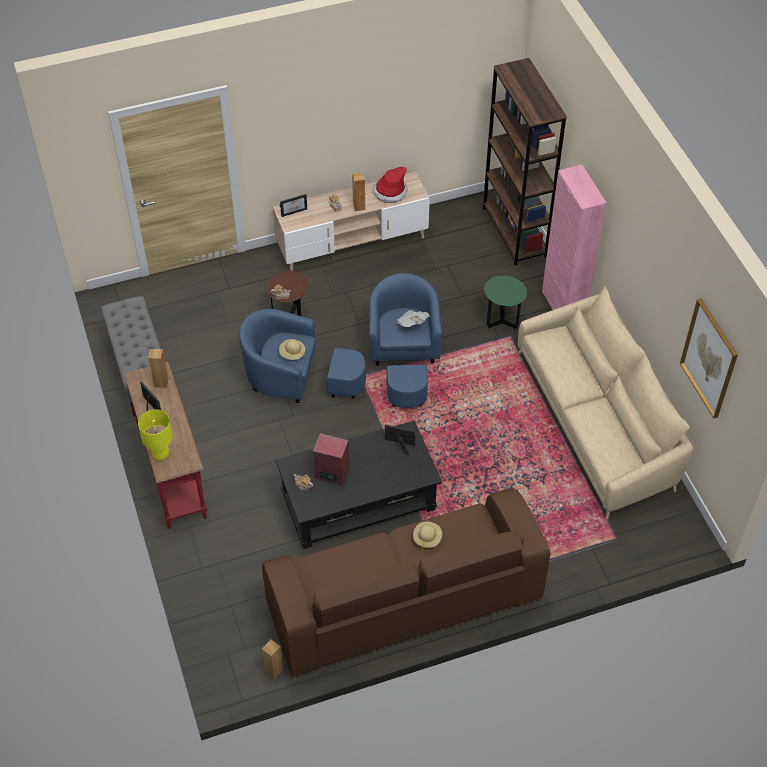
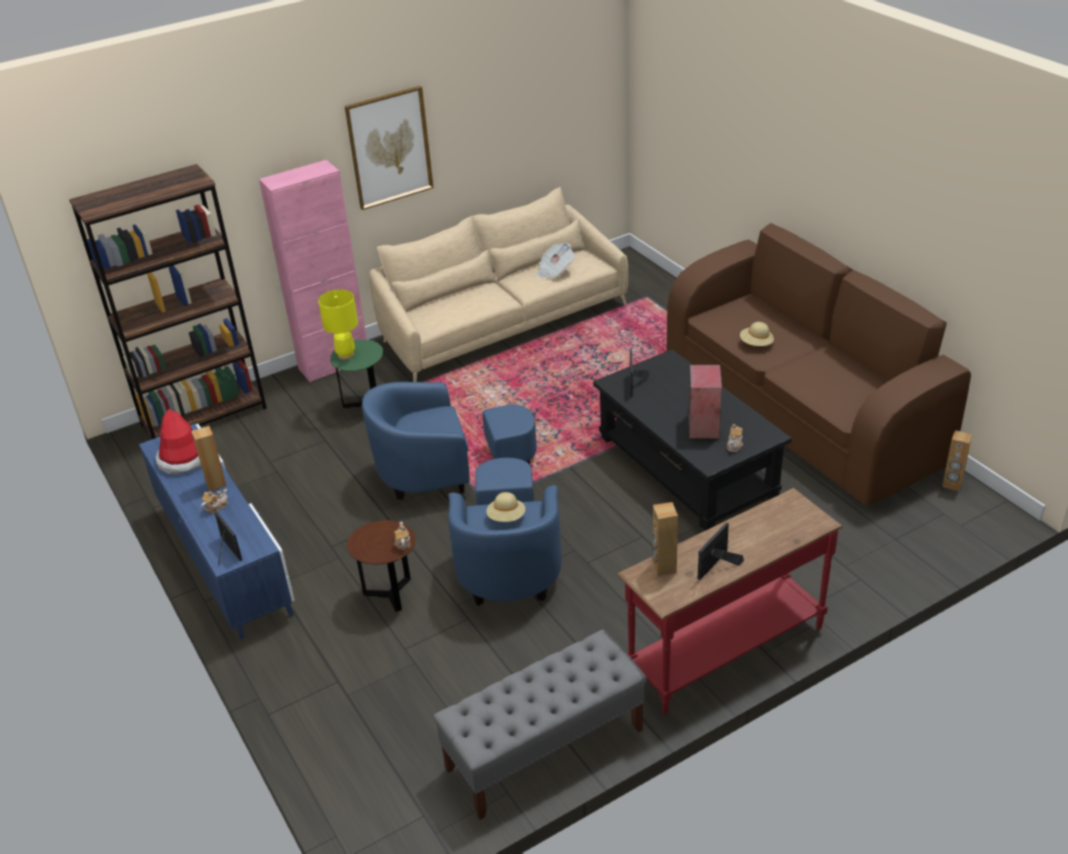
camera: 100 degrees left, 15 degrees down
(161, 456) = (797, 531): yellow table lamp -> yellow table lamp (346, 354)
(352, 242) = (226, 560): beige tv stand -> blue tv stand
(412, 323) = (423, 423): newspaper -> newspaper (554, 271)
(709, 358) = (539, 98): picture -> picture (389, 147)

